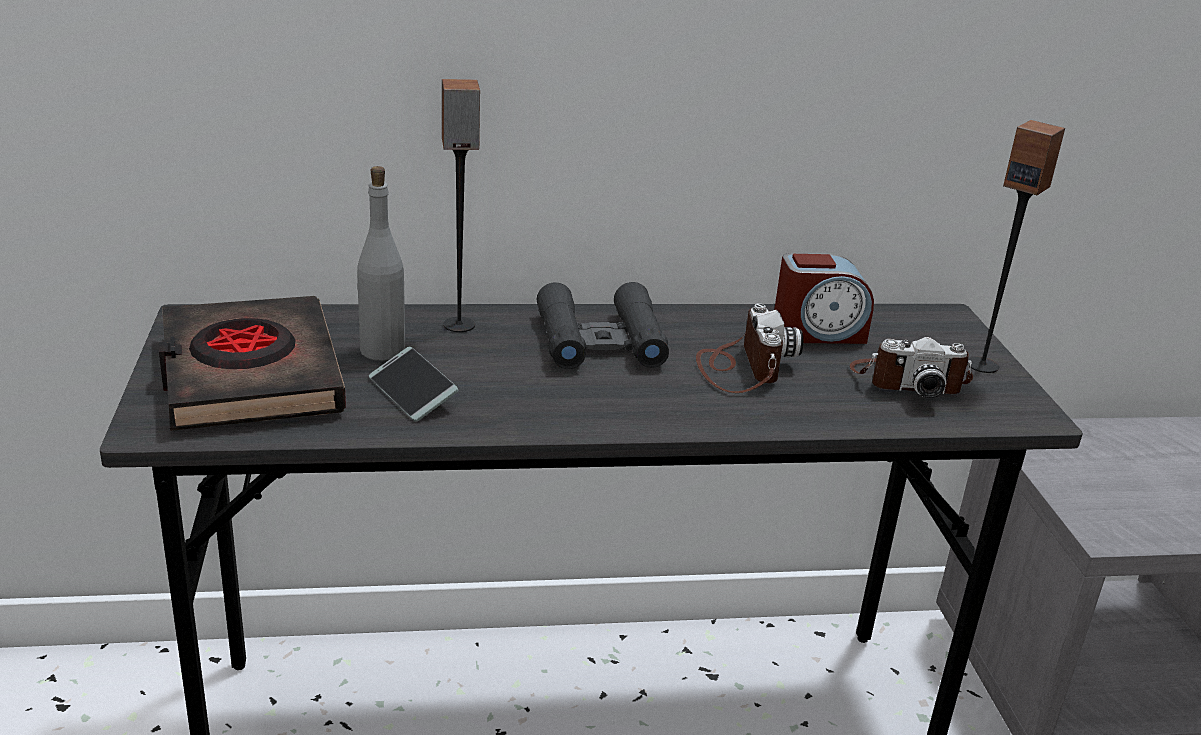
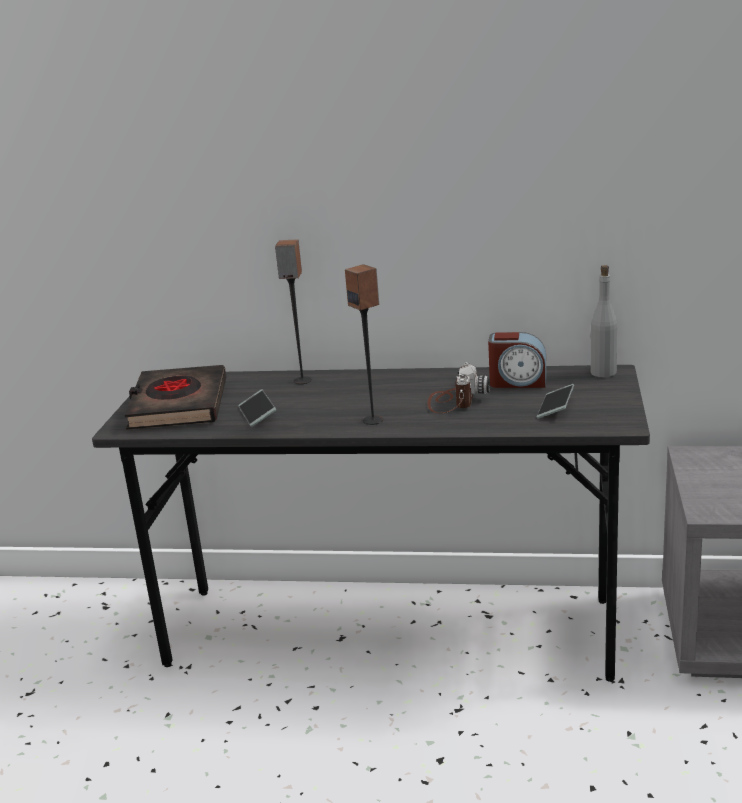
camera: 20 degrees right, 5 degrees down
(382, 350) = (253, 393): grey bottle -> grey bottle (603, 372)
(600, 341) = (379, 388): black binoculars -> none
(908, 381) = (555, 407): camera -> phone
(982, 365) = (613, 398): speaker -> speaker (373, 420)

